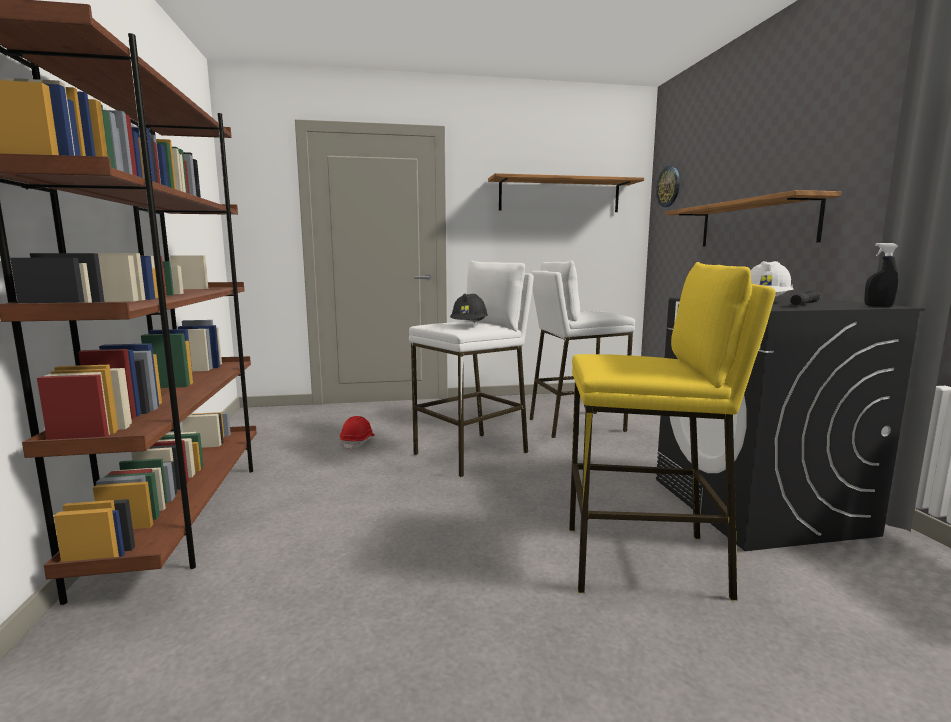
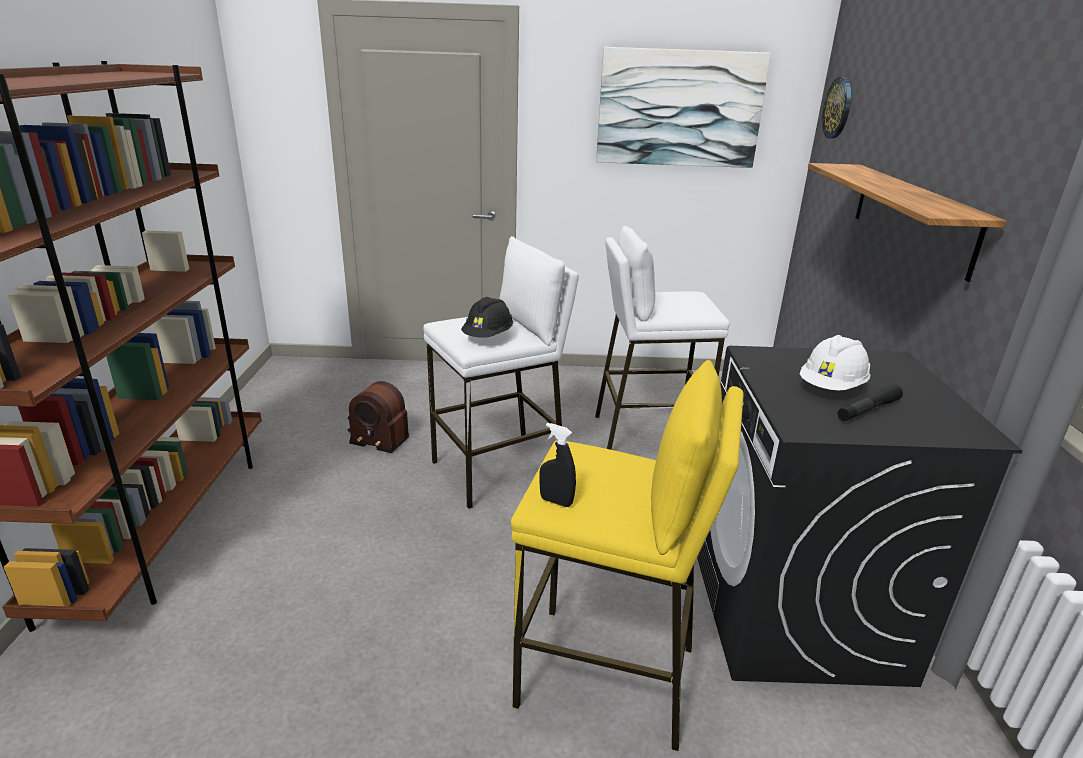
camera: 10 degrees right, 15 degrees up
(358, 442) = (379, 433): red hard hat -> radio
(559, 195) = (679, 108): shelf -> picture
(878, 306) = (963, 433): black spray bottle -> black spray bottle (556, 501)

